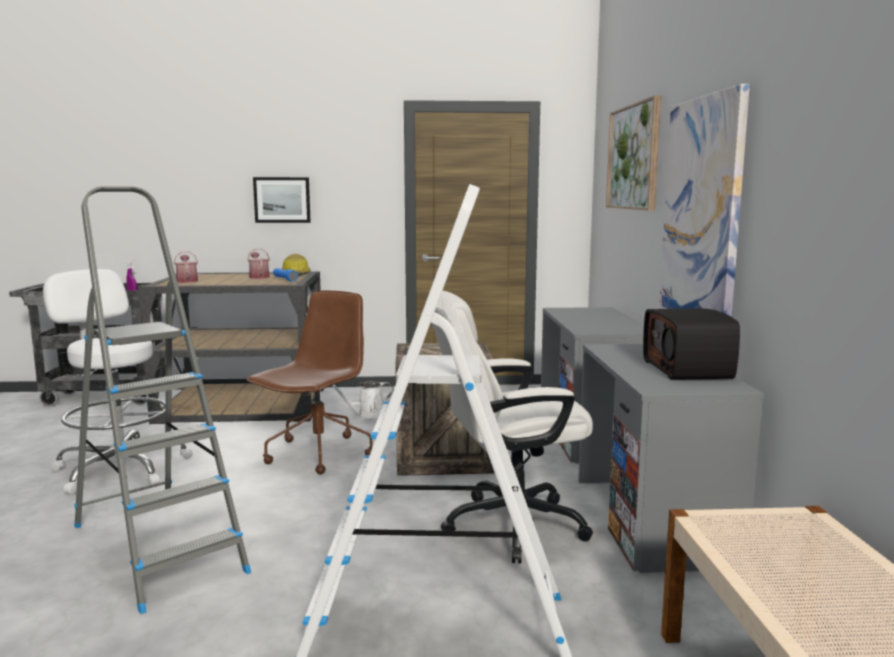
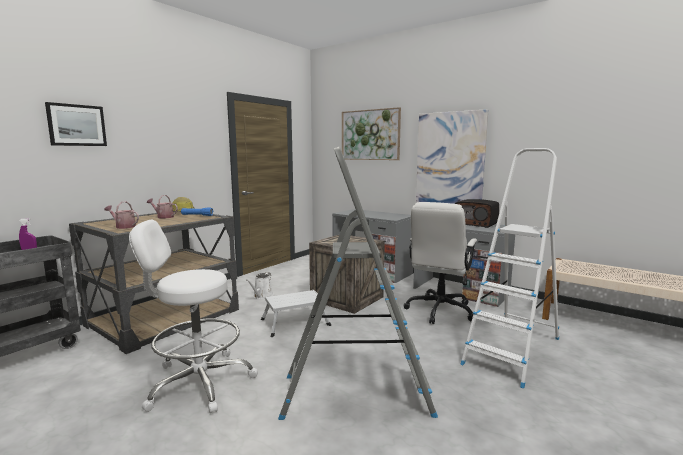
camera: 50 degrees left, 0 degrees up
(282, 200) = (153, 157): picture -> picture (77, 125)
(316, 456) = (295, 322): brown office chair -> white step ladder

